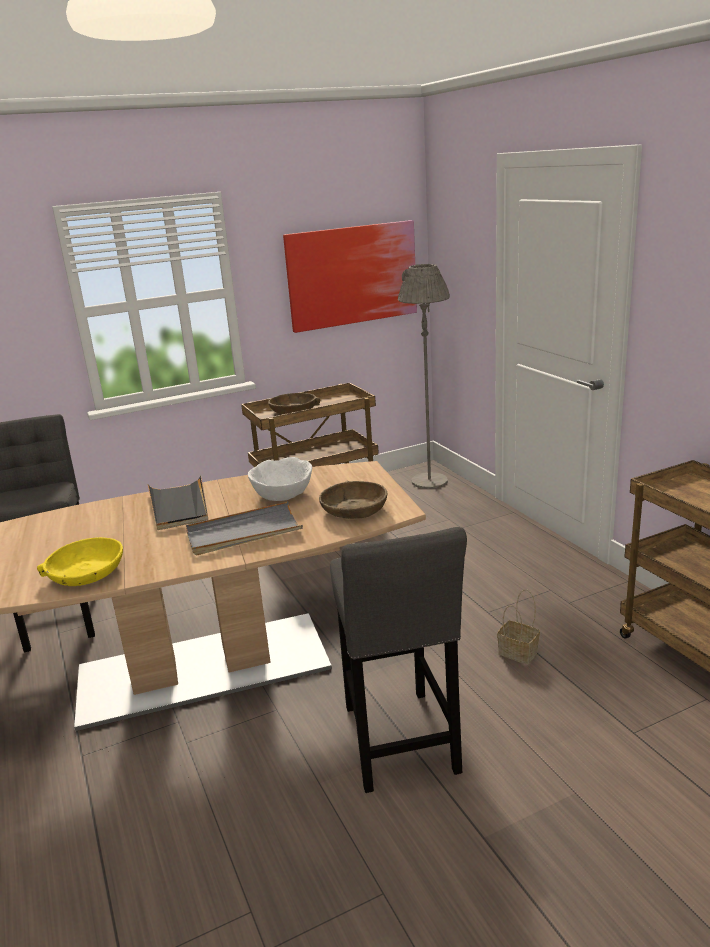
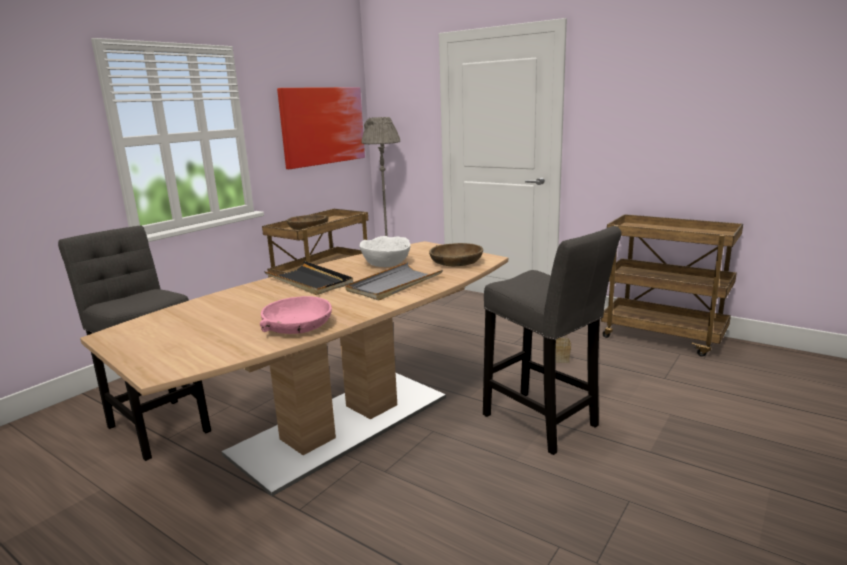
camera: 30 degrees left, 5 degrees down
(86, 573) = (298, 326): yellow bowl -> pink bowl

